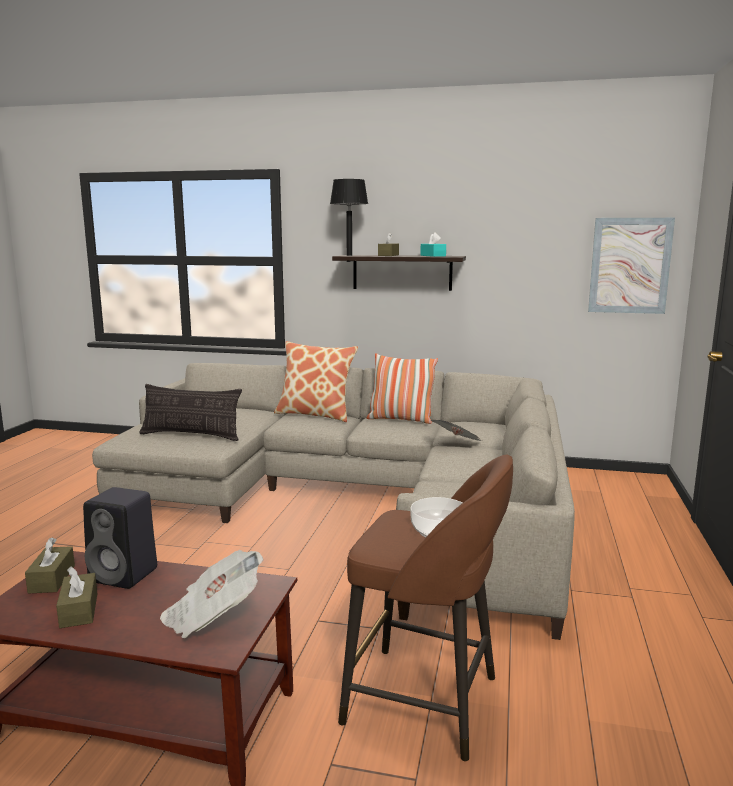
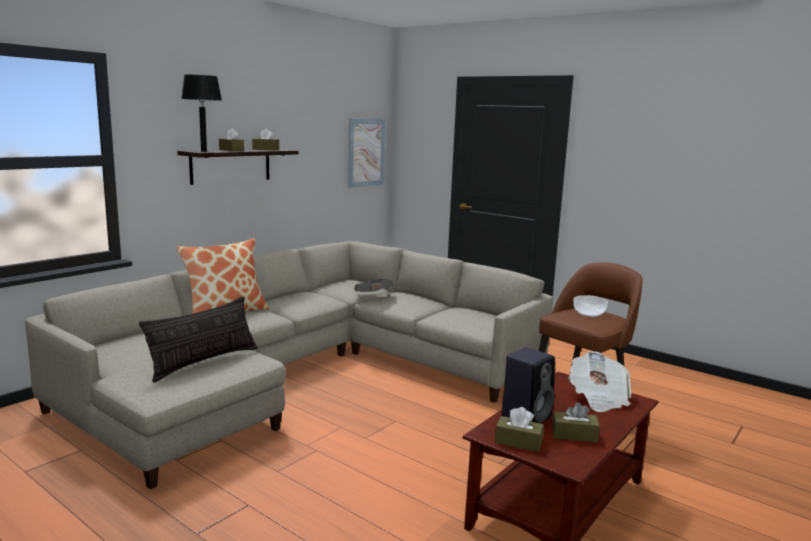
camera: 65 degrees left, 0 degrees up
(401, 419) = (294, 295): pillow -> none
(433, 256) = (265, 149): turquoise tissue box -> brown tissue box

